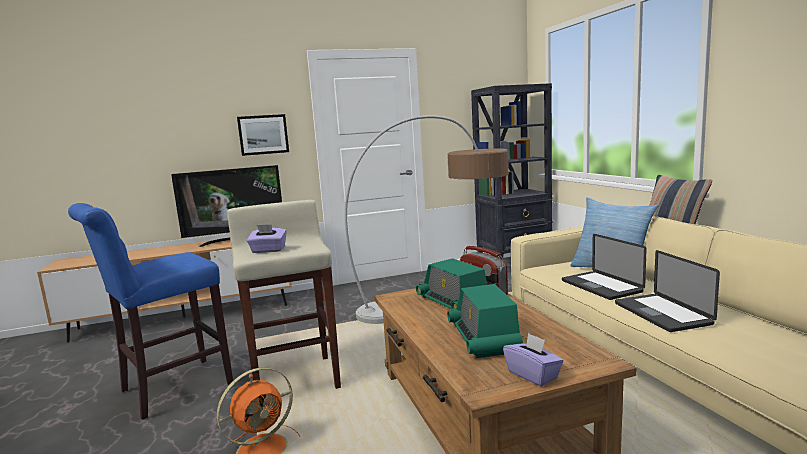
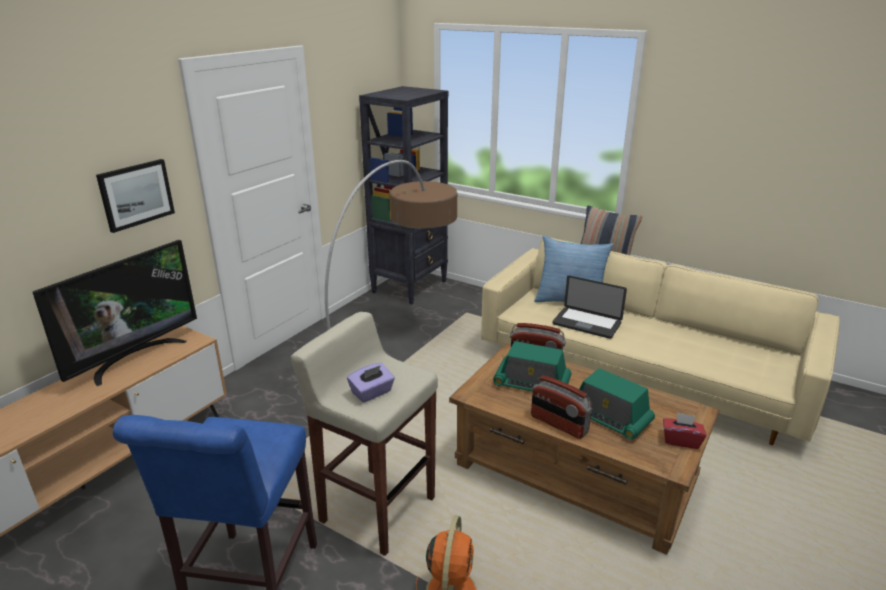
camera: 40 degrees left, 15 degrees up
(427, 330) = (558, 424): none -> radio
(533, 375) = (681, 440): purple tissue box -> red tissue box
(661, 313) = (655, 344): laptop -> none

